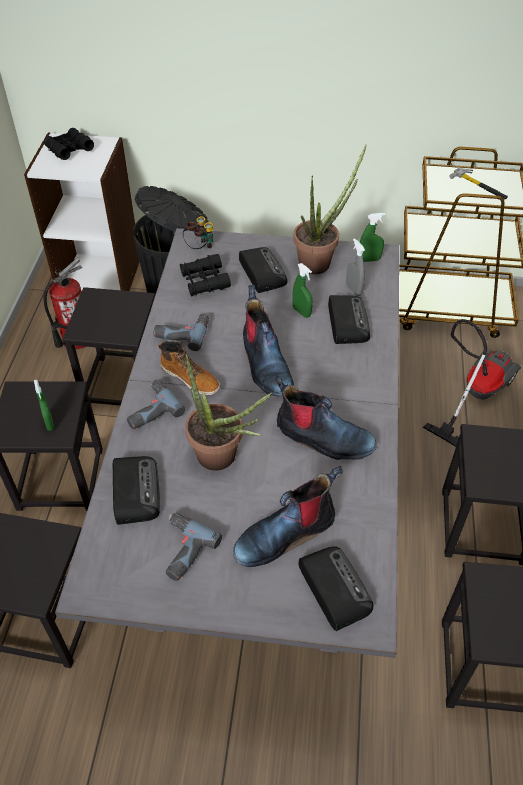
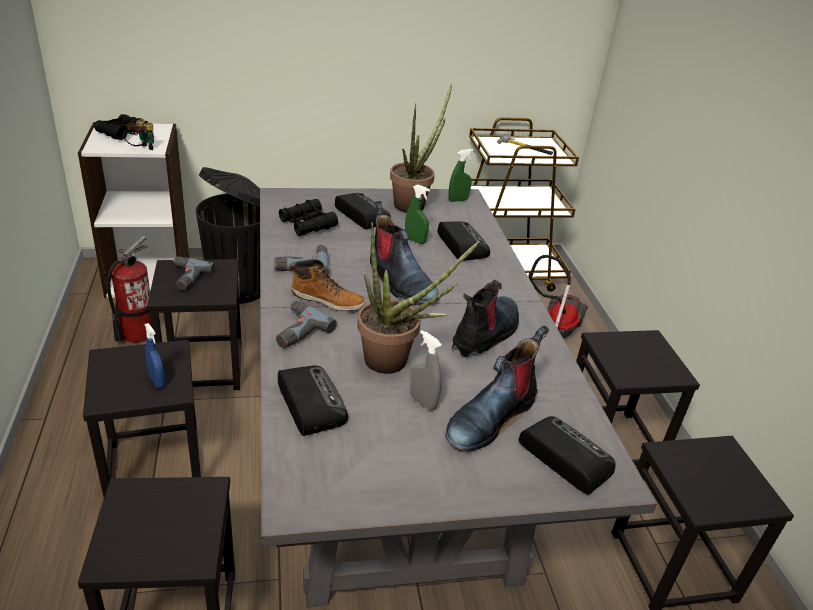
camera: 20 degrees left, 15 degrees down
(49, 423) = (157, 382): green spray bottle -> blue spray bottle
(181, 550) = (387, 449): power drill -> power drill (185, 277)
(199, 248) = (290, 200): binoculars -> binoculars (141, 150)
(322, 438) = (486, 334): boot -> boot turned 60 degrees counterclockwise
(353, 290) = (455, 221): grey spray bottle -> grey spray bottle (423, 402)

